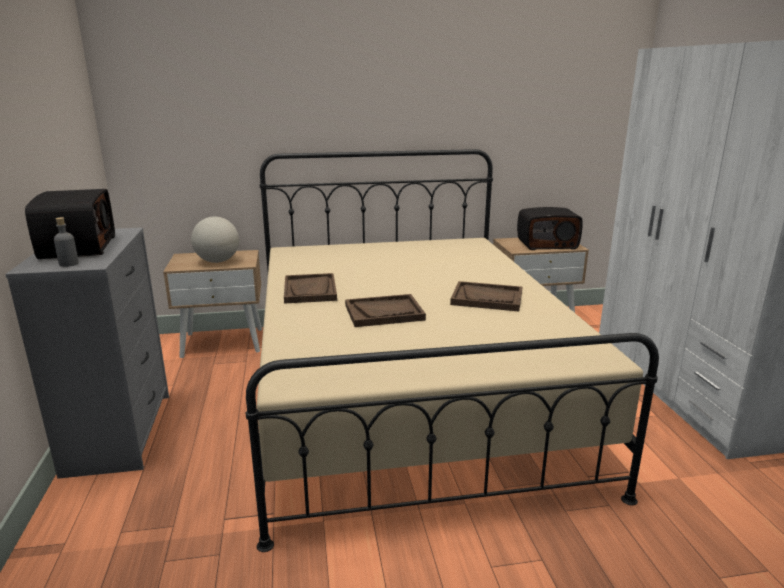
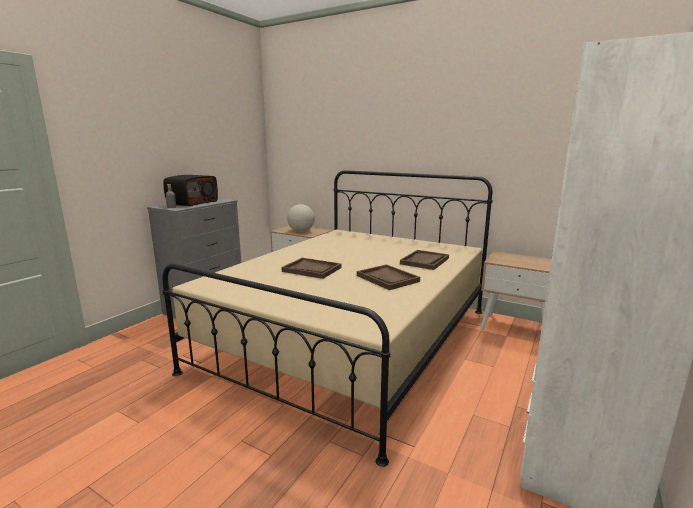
camera: 40 degrees right, 5 degrees down
(310, 290) = (304, 251): brown tray -> brown tray (424, 261)
(547, 244) = (530, 262): radio -> none

